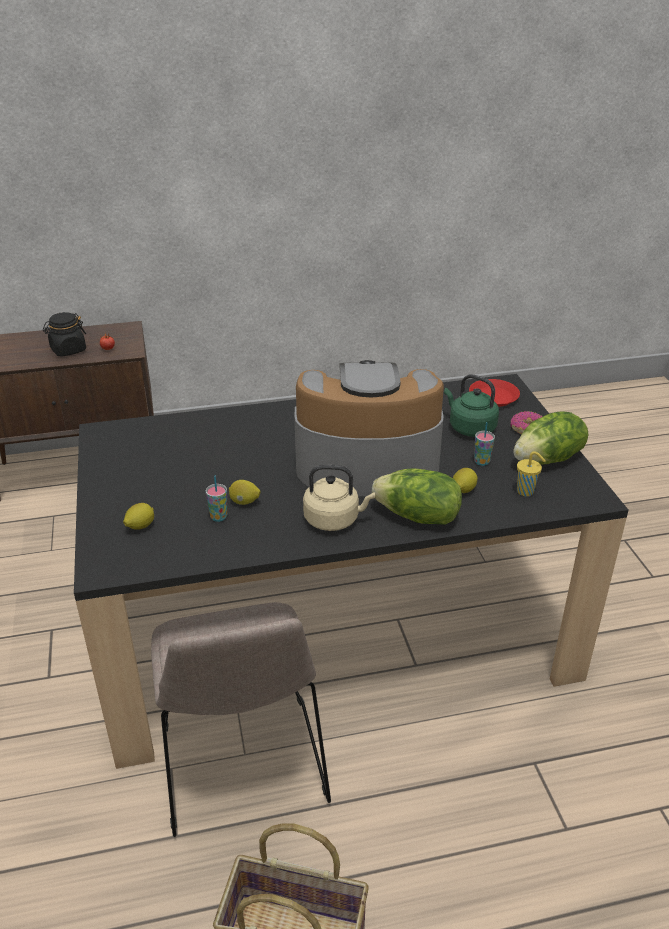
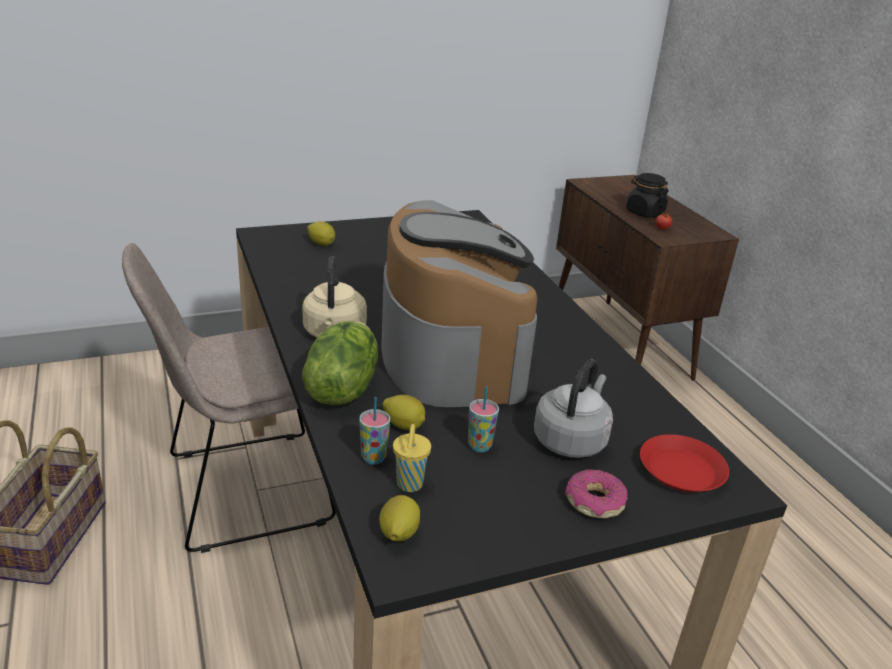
camera: 80 degrees right, 5 degrees down
(218, 517) = (336, 275): cup -> cup (373, 458)
(244, 502) = (362, 286): lemon -> lemon (398, 534)
(469, 428) = (571, 440): green kettle -> grey kettle
(548, 459) = (506, 518): lettuce -> none

